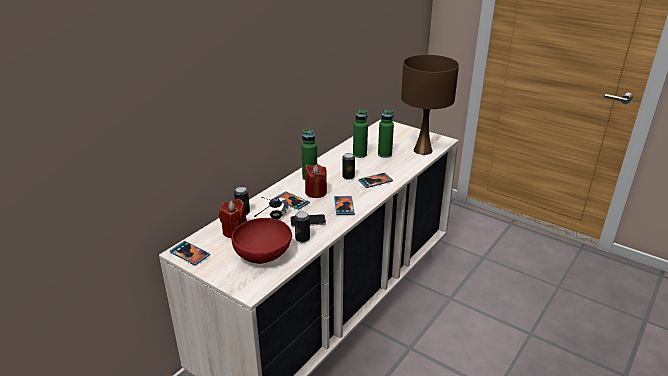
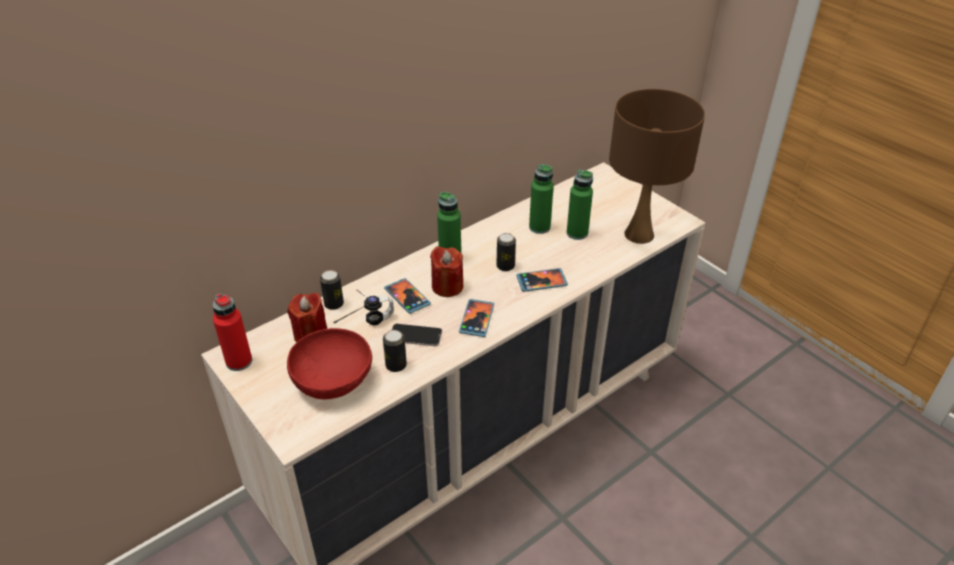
camera: 15 degrees right, 10 degrees up
(189, 254) = (239, 361): phone -> red bottle

